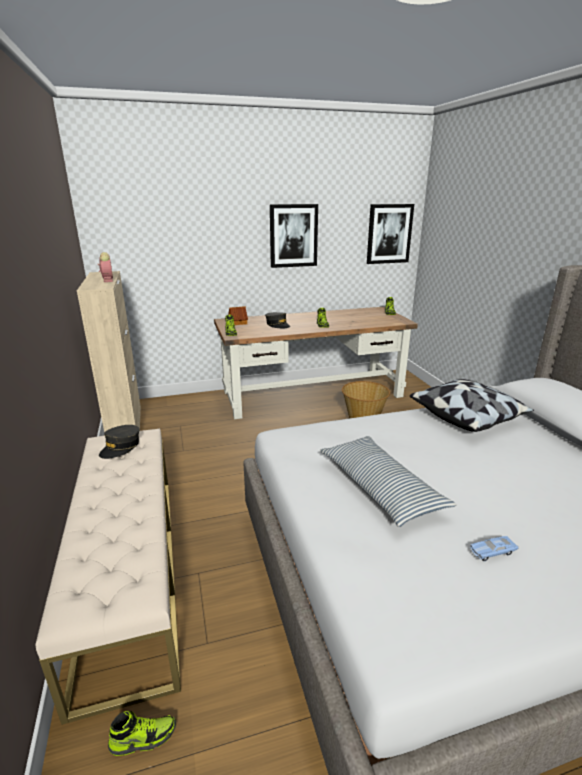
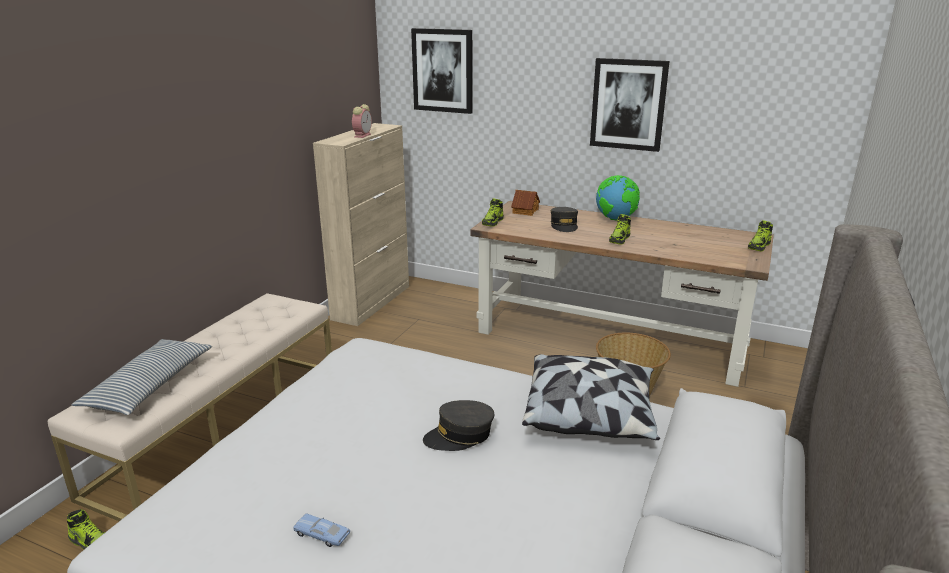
camera: 40 degrees right, 0 degrees up
(121, 447) = (271, 310): grey cap -> grey cap (460, 436)
(299, 315) = (616, 219): none -> globe
(380, 488) = (345, 432): pillow -> pillow (150, 386)
(389, 234) = (796, 117): picture -> picture (443, 70)

